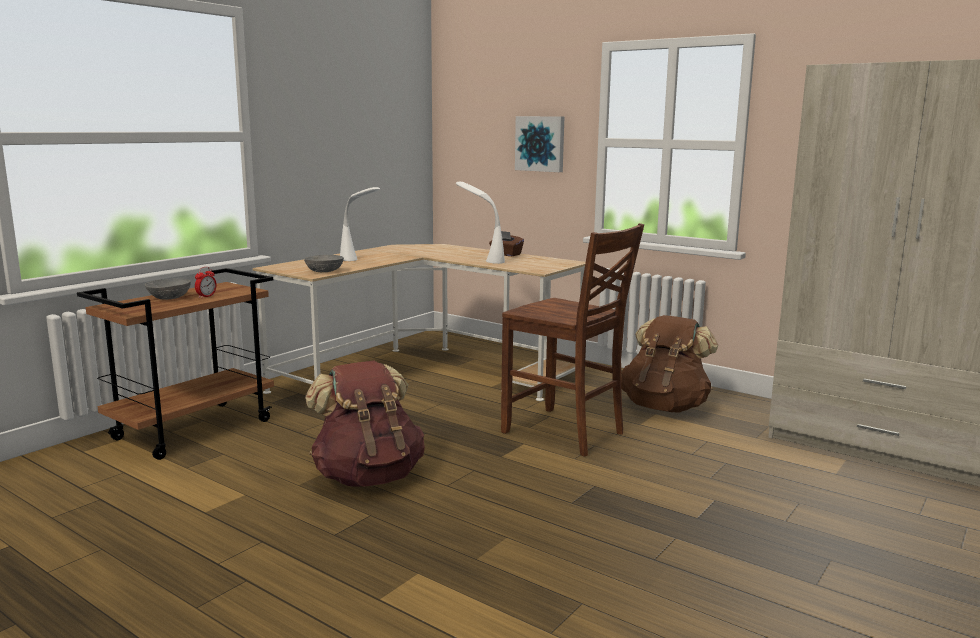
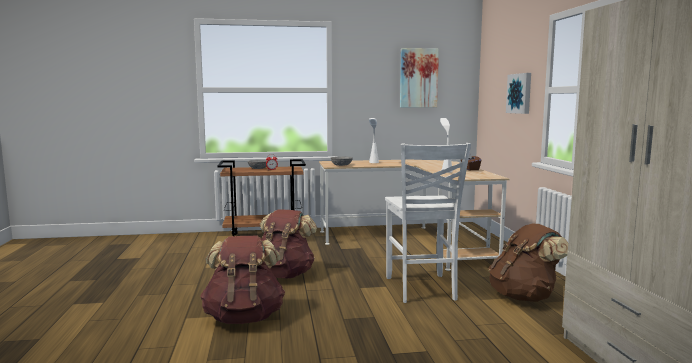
camera: 45 degrees right, 5 degrees down
(366, 115) = (418, 78): none -> picture
(460, 557) = (244, 318): none -> brown backpack
(565, 433) = (421, 289): brown chair -> white chair

